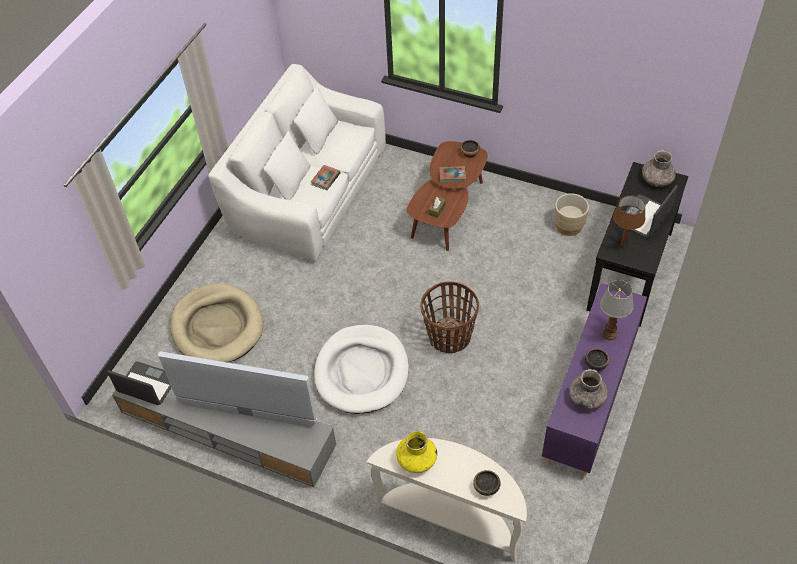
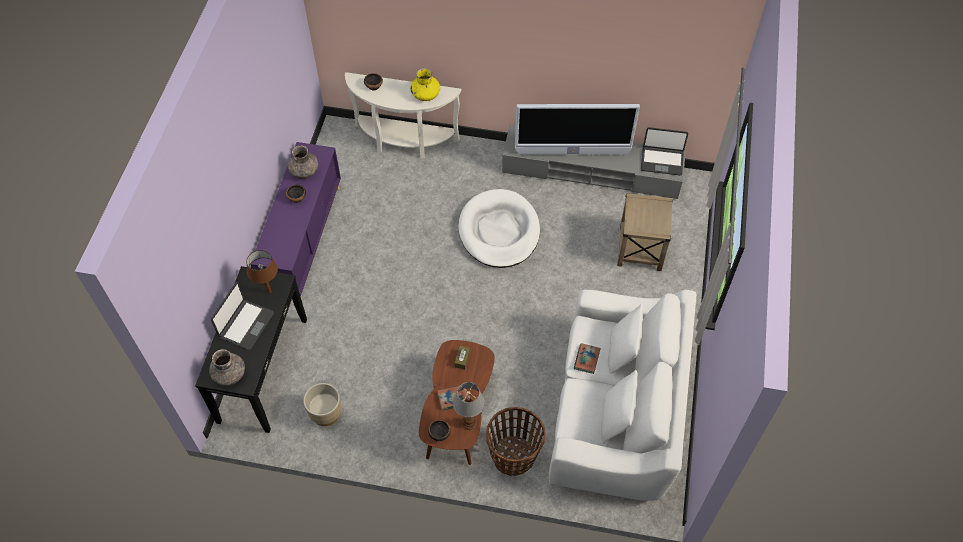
camera: 165 degrees right, 5 degrees up
(217, 327) = (640, 249): beige dog bed -> beige side table
(449, 337) = (430, 273): basket -> basket (513, 456)
(609, 333) = (285, 225): table lamp -> table lamp (469, 424)

